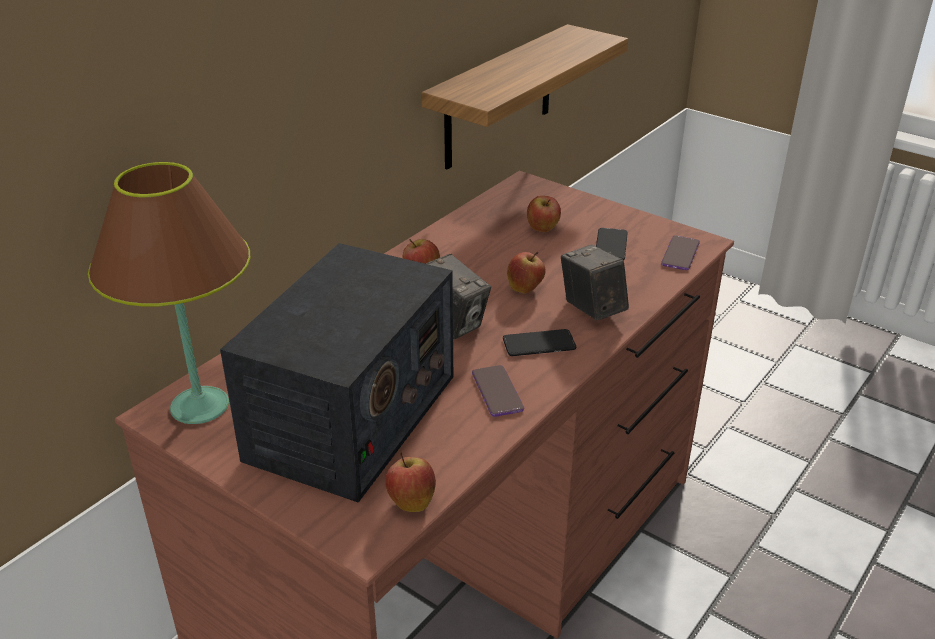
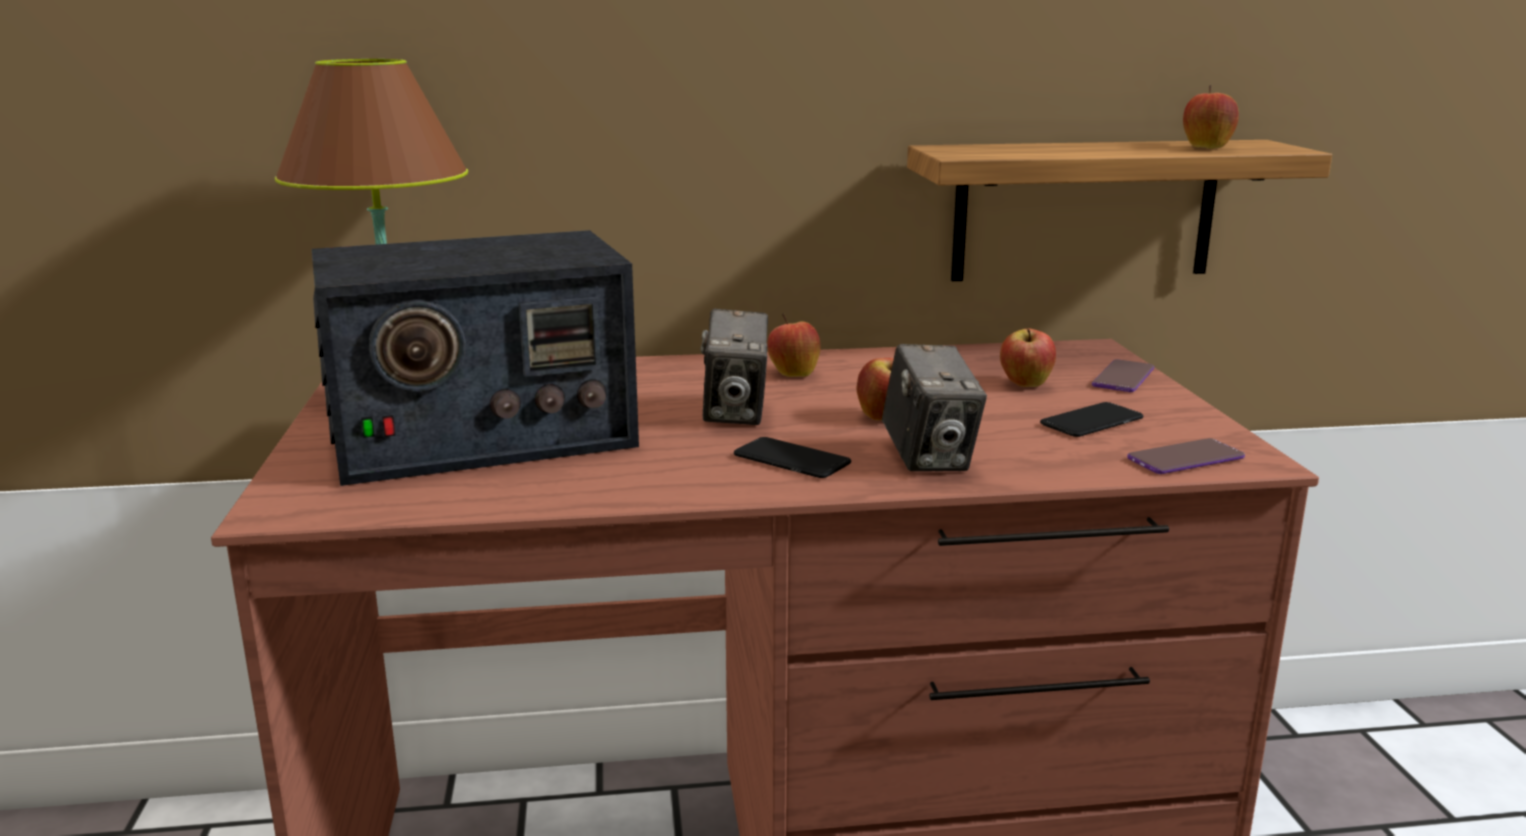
camera: 45 degrees right, 15 degrees down
(411, 501) = (377, 506): apple -> apple (1206, 147)
(497, 392) = (653, 473): phone -> phone (1123, 378)
(592, 309) = (929, 458): camera -> camera turned 150 degrees clockwise

